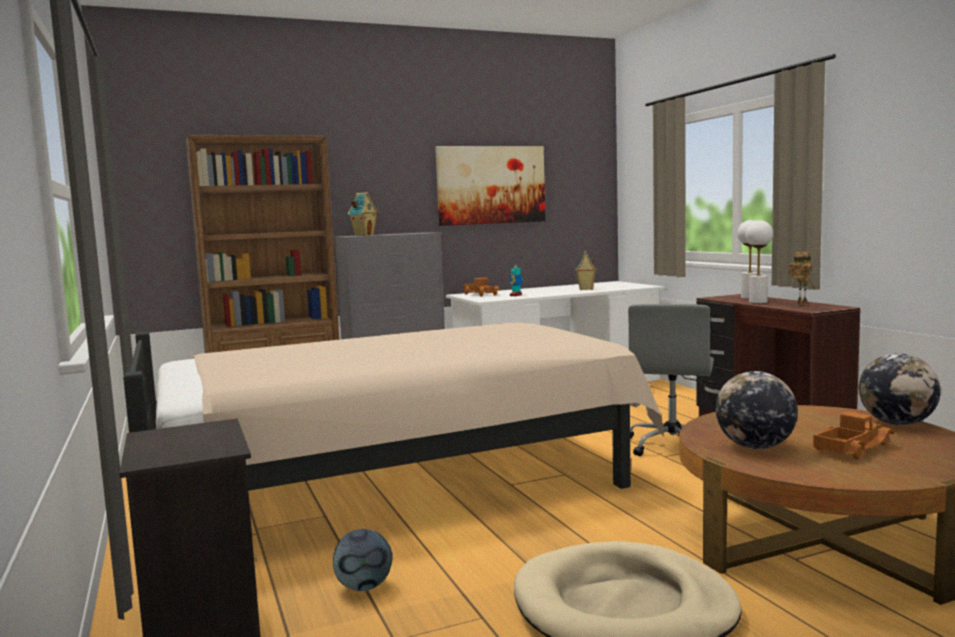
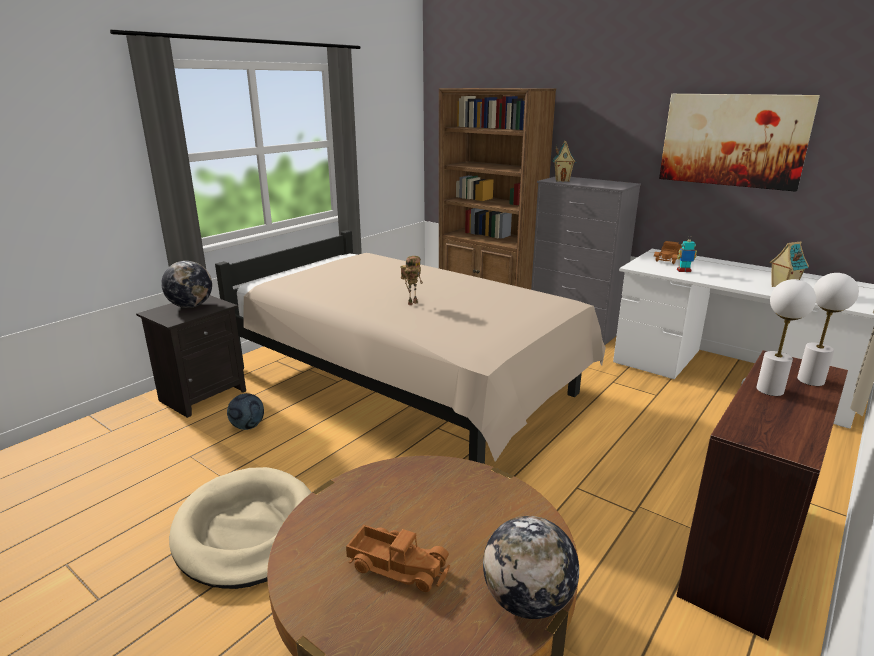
camera: 60 degrees right, 15 degrees up
(672, 446) = (613, 486): grey office chair -> none
(755, 447) = (373, 503): globe -> globe (190, 306)
(800, 304) = (782, 420): toy robot -> toy robot (412, 303)

